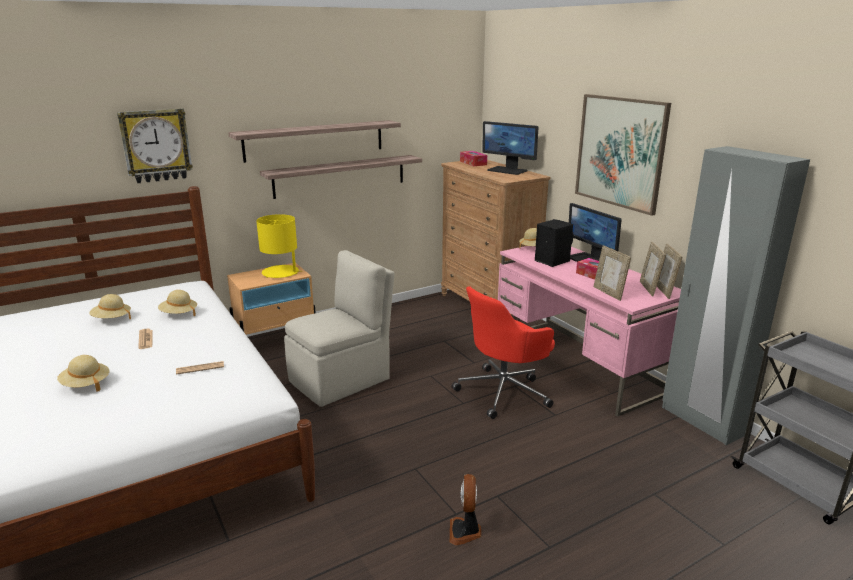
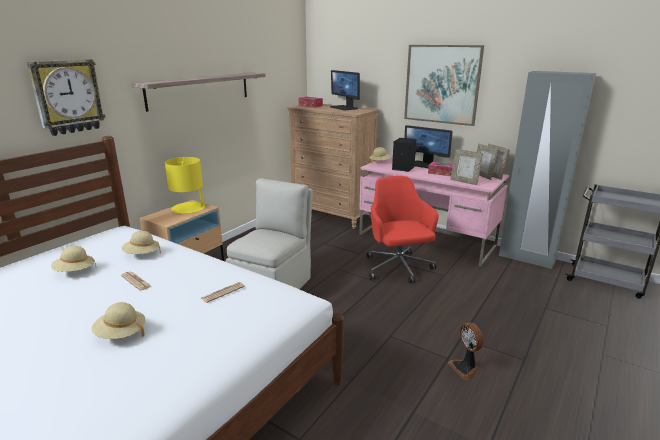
camera: 25 degrees left, 0 degrees up
(340, 176) = (220, 121): shelf -> none
(504, 392) = (398, 268): red office chair -> red office chair turned 135 degrees clockwise
(508, 170) = (344, 108): monitor -> monitor turned 45 degrees clockwise

